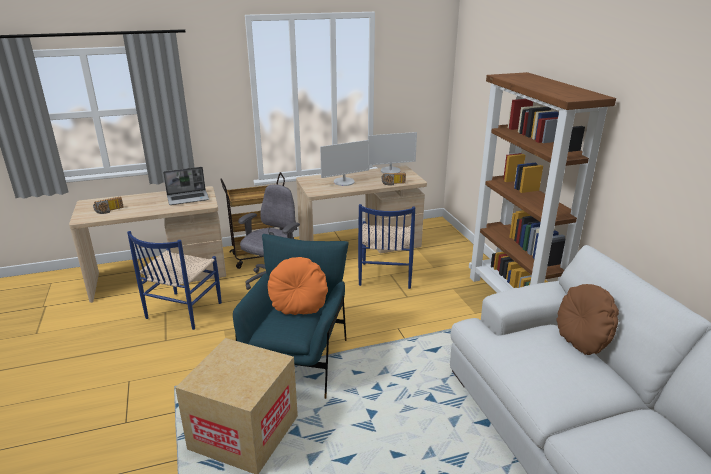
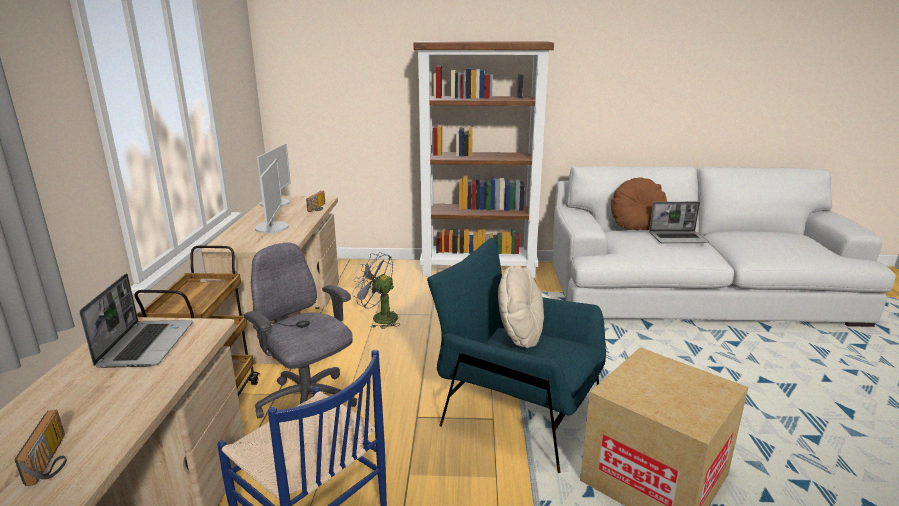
camera: 70 degrees left, 5 degrees down
(299, 309) = (520, 338): orange pillow -> beige pillow
(385, 277) = (379, 318): blue chair -> grey fan
(570, 373) = (678, 238): none -> laptop

